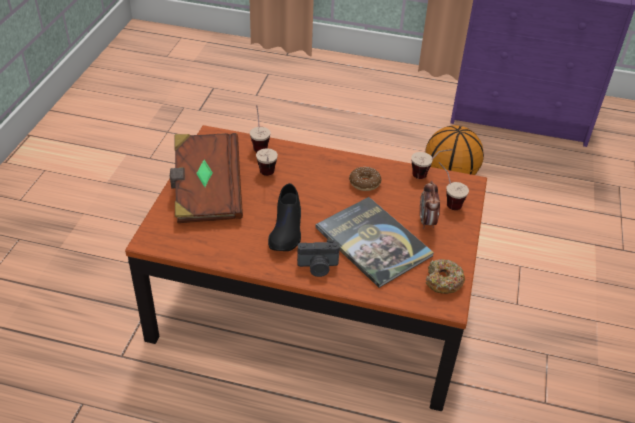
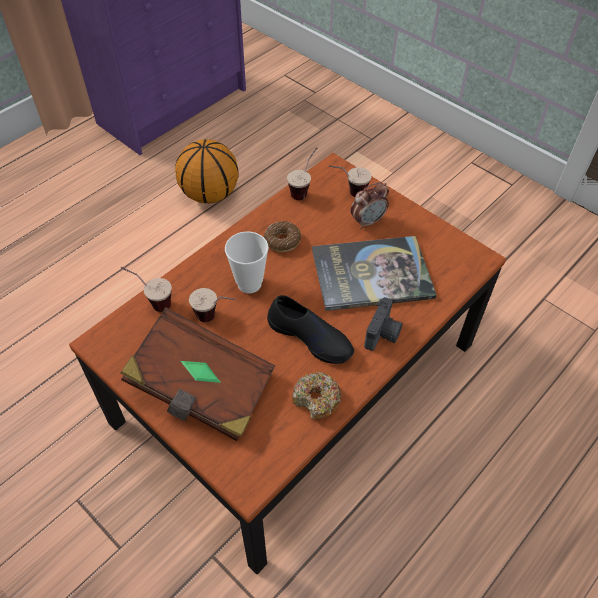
camera: 60 degrees left, 10 degrees up
(310, 181) = (249, 284): none -> cup
(427, 222) = (367, 221): alarm clock -> alarm clock turned 60 degrees counterclockwise
(443, 281) = (450, 248): donut -> donut (316, 399)

